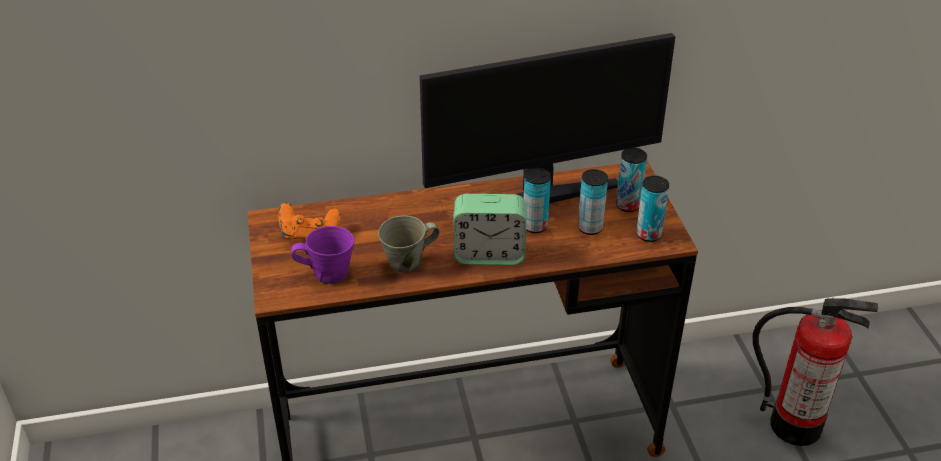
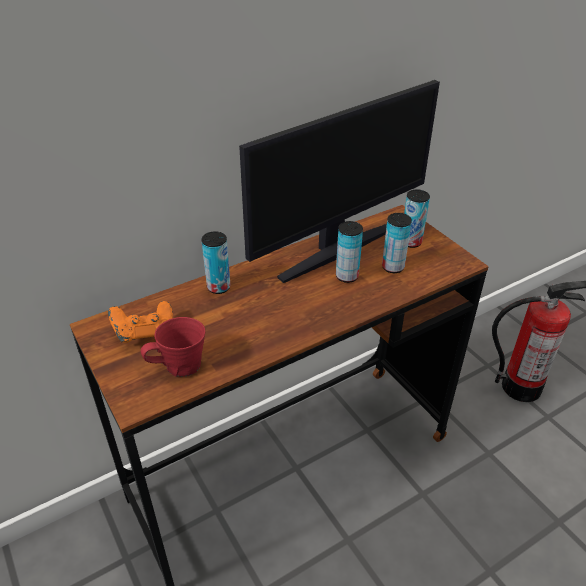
camera: 20 degrees left, 0 degrees up
(328, 273) = (180, 366): purple mug -> red mug
(407, 262) = (252, 335): grey mug -> none
(489, 254) = (322, 310): alarm clock -> none
(648, 234) = (442, 262): can -> can (218, 287)

